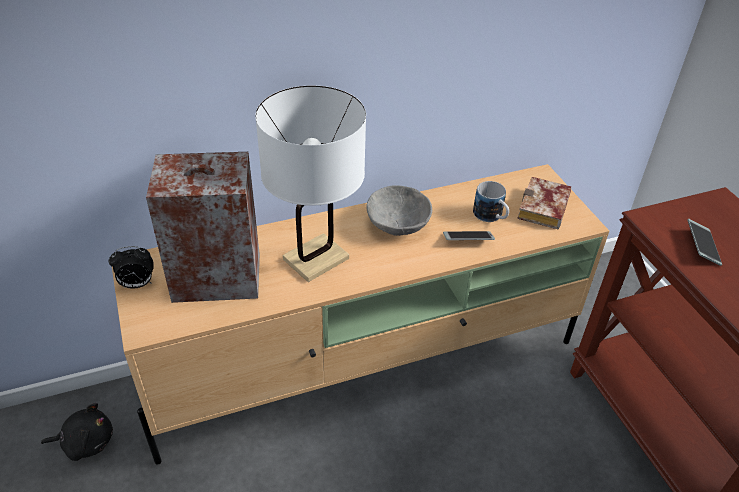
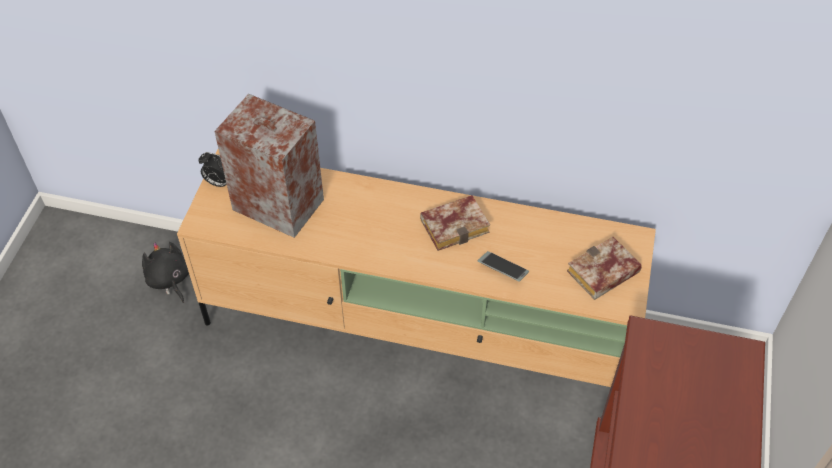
camera: 35 degrees right, 10 degrees up
(86, 442) = (169, 280): black plush toy -> black plush toy turned 150 degrees counterclockwise
(316, 259) = (363, 225): white table lamp -> none
(397, 224) = (456, 224): grey bowl -> book
(491, 217) = (544, 258): mug -> none
(702, 246) = (666, 384): phone -> none

